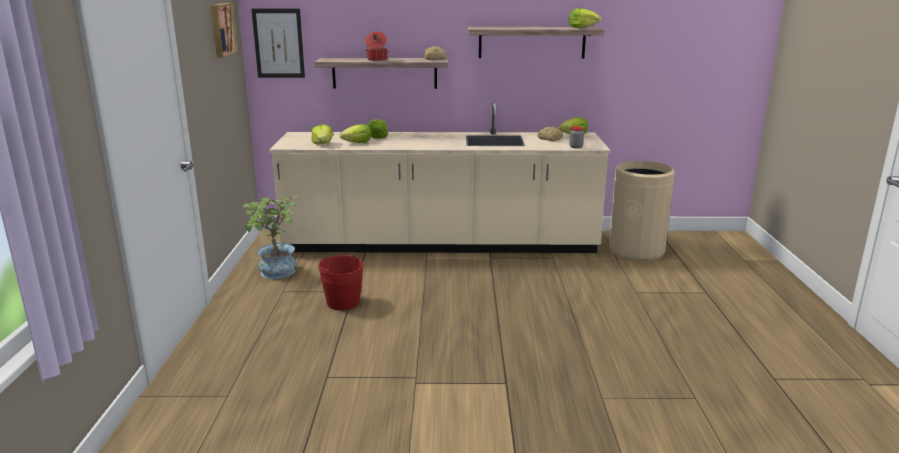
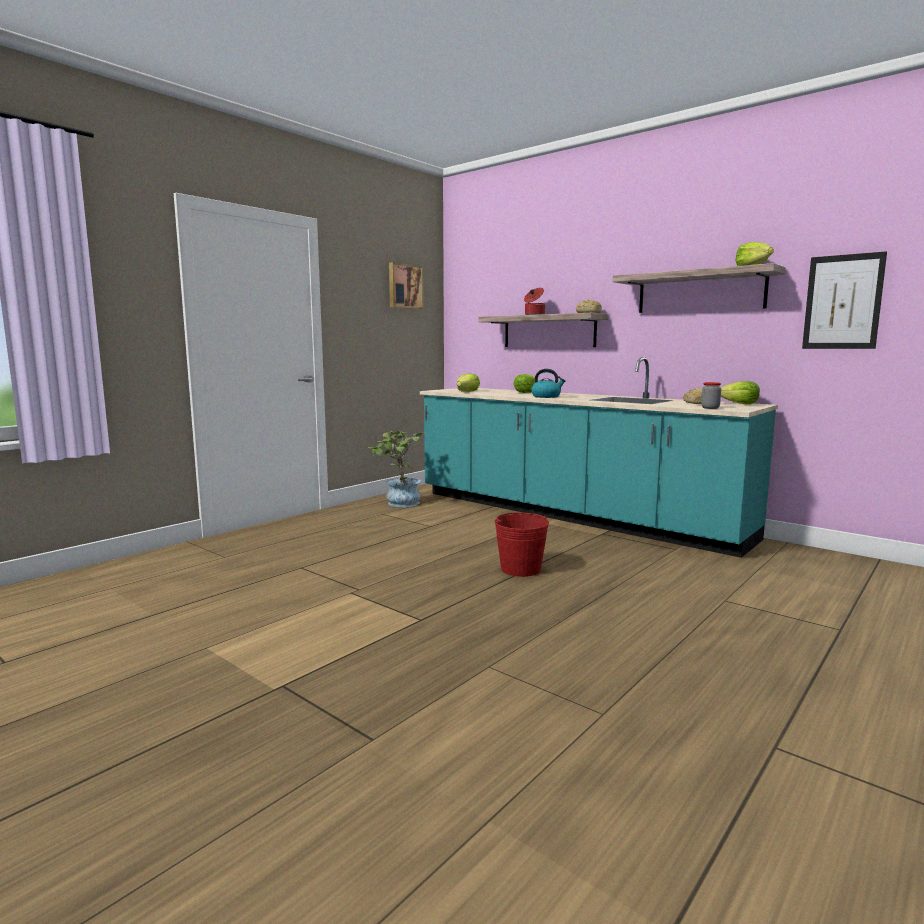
camera: 40 degrees right, 10 degrees down
(278, 43) = (468, 305): picture -> picture (842, 302)
(343, 302) = (409, 530): red bucket -> red bucket (520, 569)
(357, 143) = (496, 393): lettuce -> none
(420, 144) = (546, 396): none -> kettle
(440, 244) = (571, 515): beige counter -> turquoise counter
(636, 251) = (804, 568): beige trash can -> none

